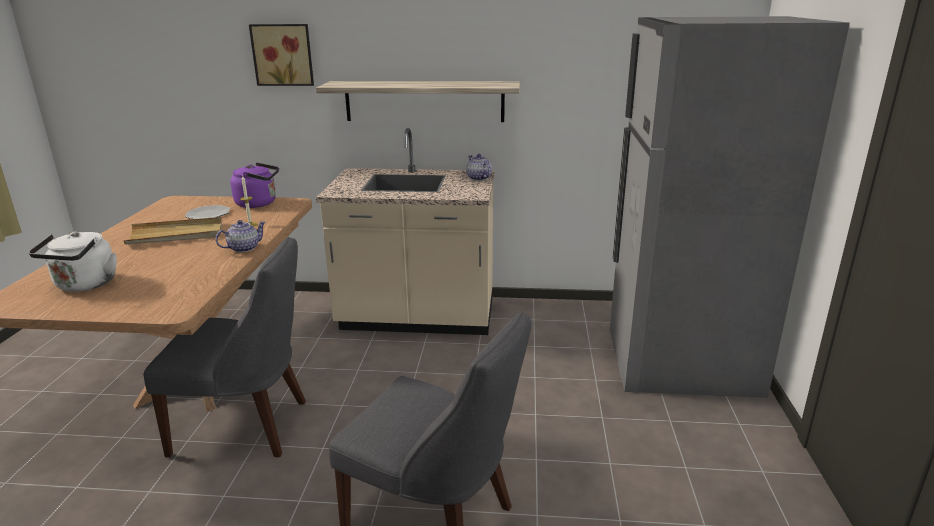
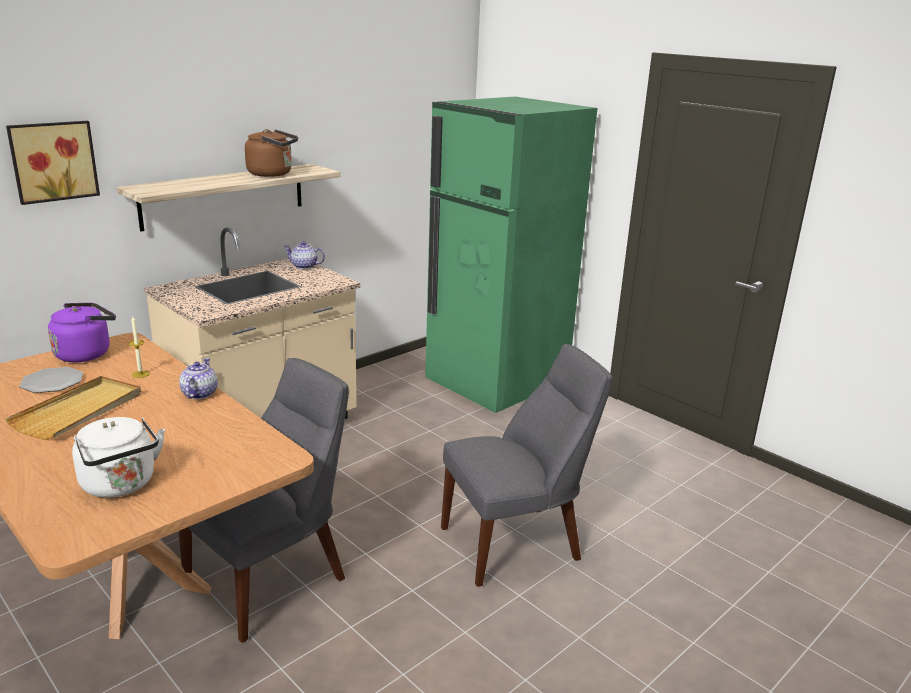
camera: 50 degrees left, 0 degrees up
(457, 84) = (273, 174): none -> brown kettle
(681, 361) = (498, 379): grey fridge -> green fridge

